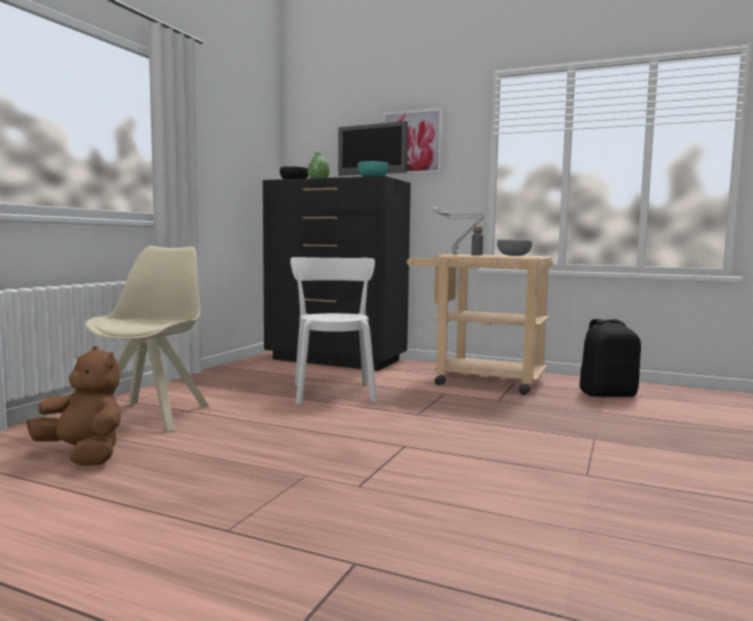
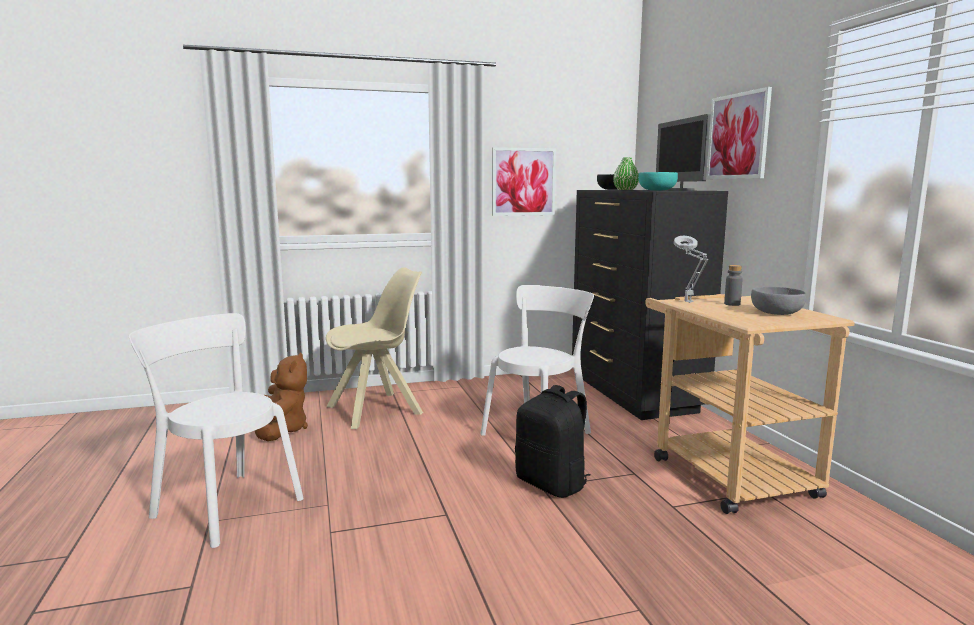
camera: 50 degrees right, 5 degrees up
(205, 516) = (224, 505): none -> white chair
(214, 167) = (523, 182): none -> picture
(607, 394) = (864, 566): black backpack -> black backpack (552, 484)

